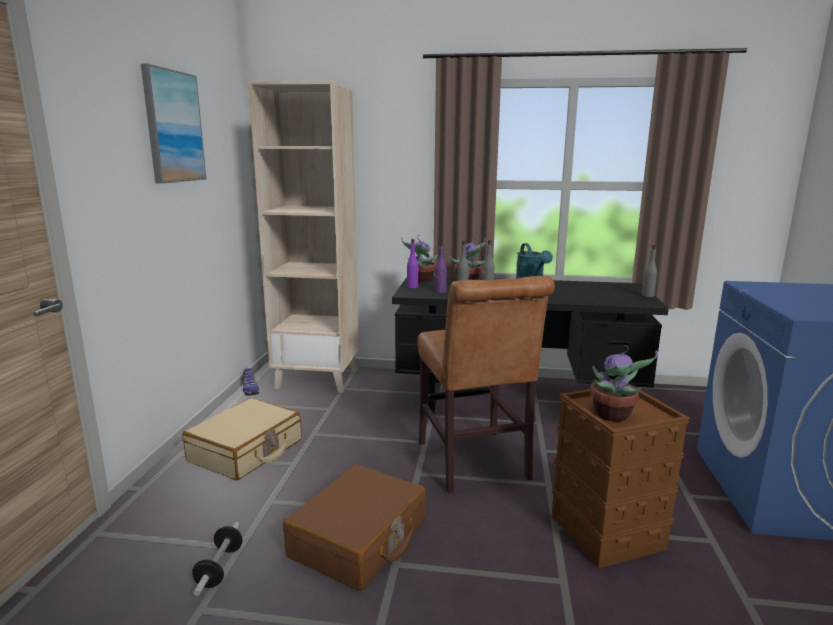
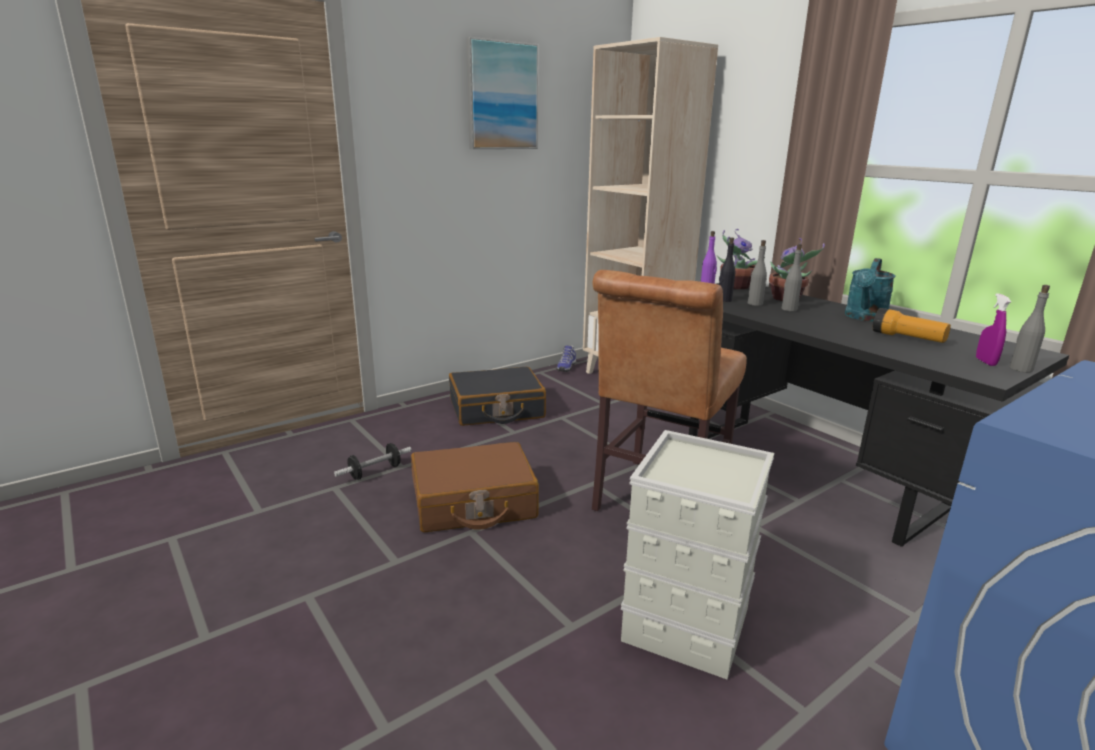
camera: 45 degrees right, 5 degrees up
(246, 451) = (496, 409): beige suitcase -> black suitcase
(440, 291) = (724, 300): purple bottle -> black bottle
(576, 291) = (907, 338): none -> flashlight
(608, 533) = (687, 626): brown storage box -> grey storage box
(613, 415) = (680, 470): potted plant -> none
(630, 295) = (985, 362): none -> purple spray bottle

